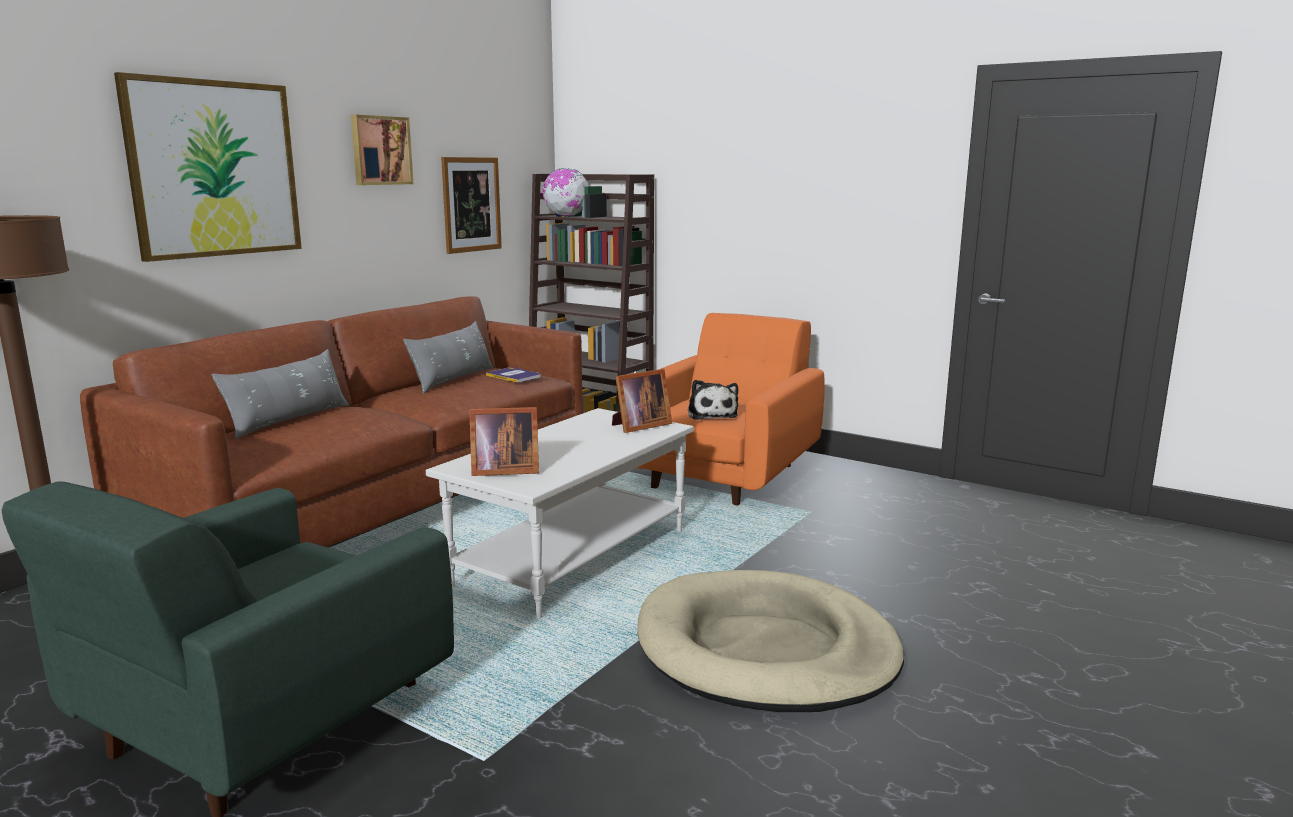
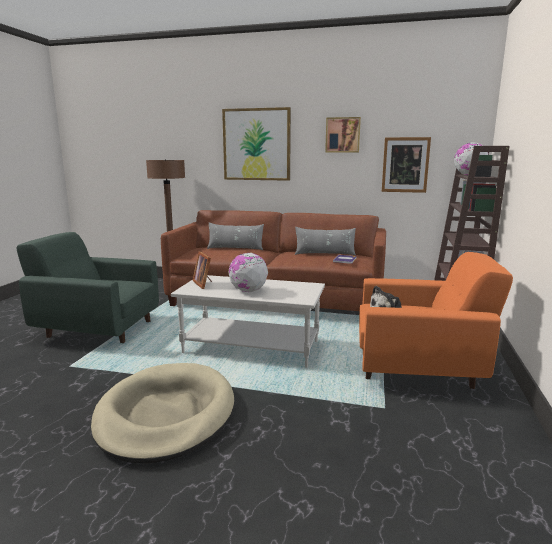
camera: 70 degrees right, 0 degrees up
(587, 448) = (248, 291): none -> globe
(639, 426) = (297, 294): picture frame -> none

